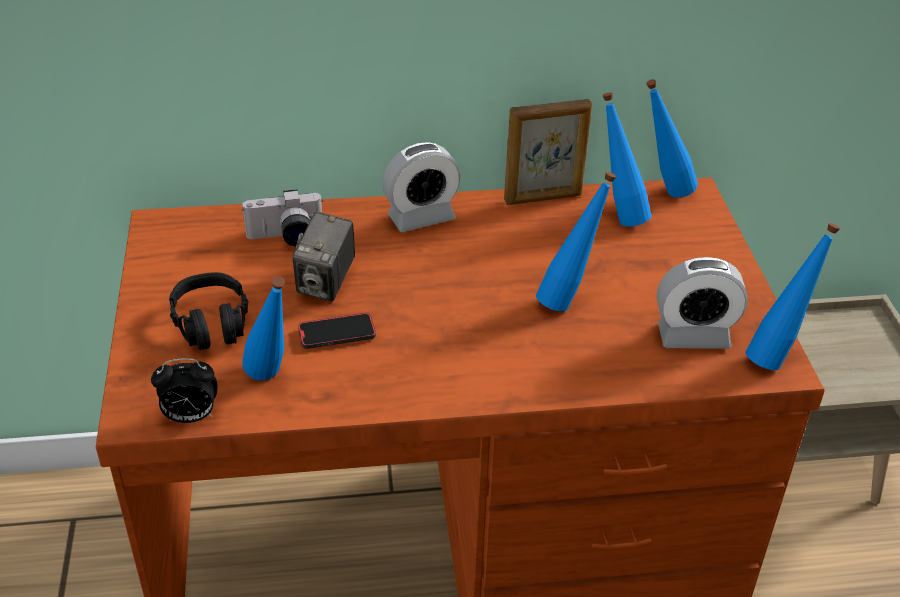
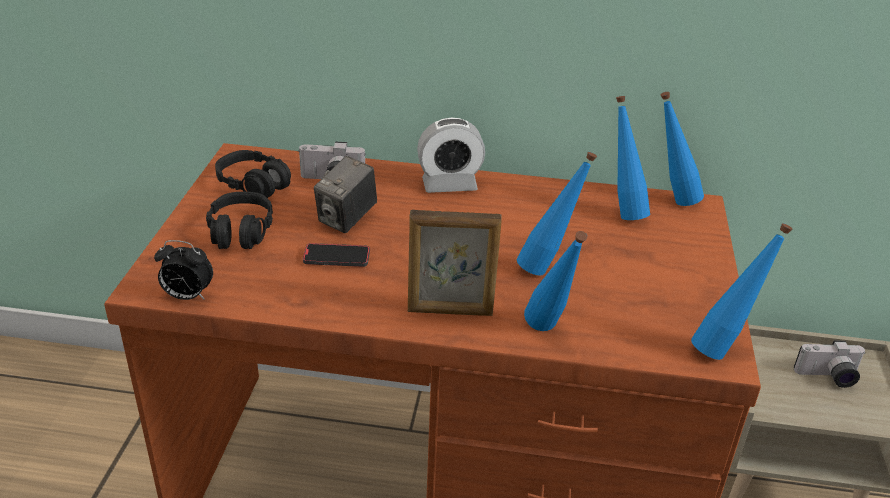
camera: 15 degrees right, 5 degrees down
(197, 259) = (254, 185): none -> black headphones
(273, 381) = (266, 283): blue bottle -> blue bottle (549, 333)
(543, 198) = (561, 188): picture frame -> picture frame (450, 311)
(693, 336) = (650, 317): alarm clock -> none
(836, 346) = (828, 377): none -> camera

